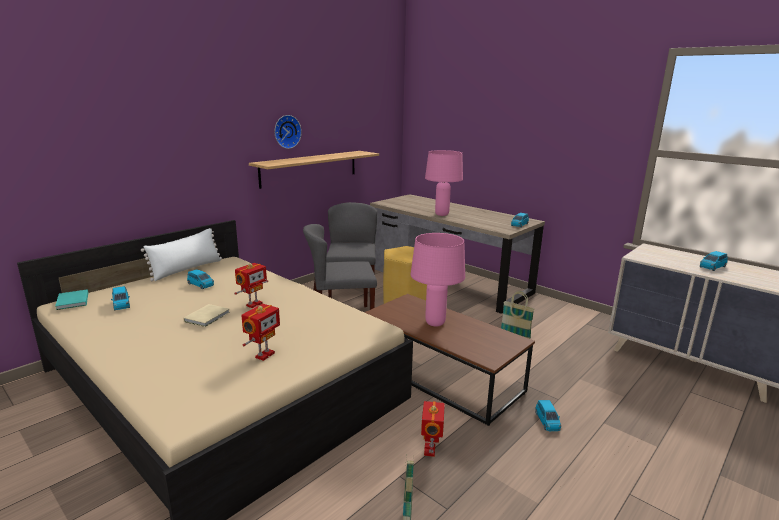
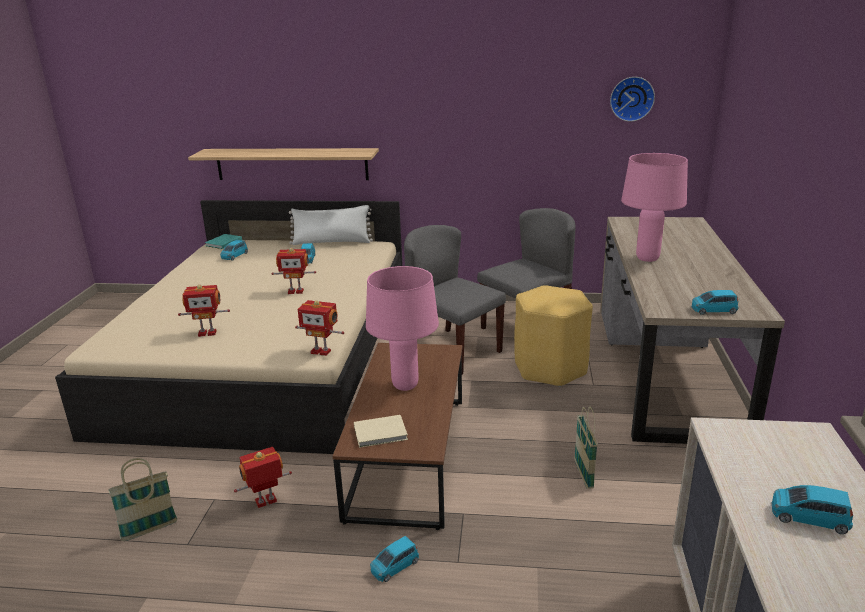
camera: 55 degrees right, 5 degrees up
(208, 316) = (250, 288): beige book -> beige book (382, 433)
(286, 131) = (480, 102): wall clock -> wall clock (631, 98)
(310, 168) = (515, 153): shelf -> shelf (291, 164)
(376, 323) = (321, 351): none -> toy robot

